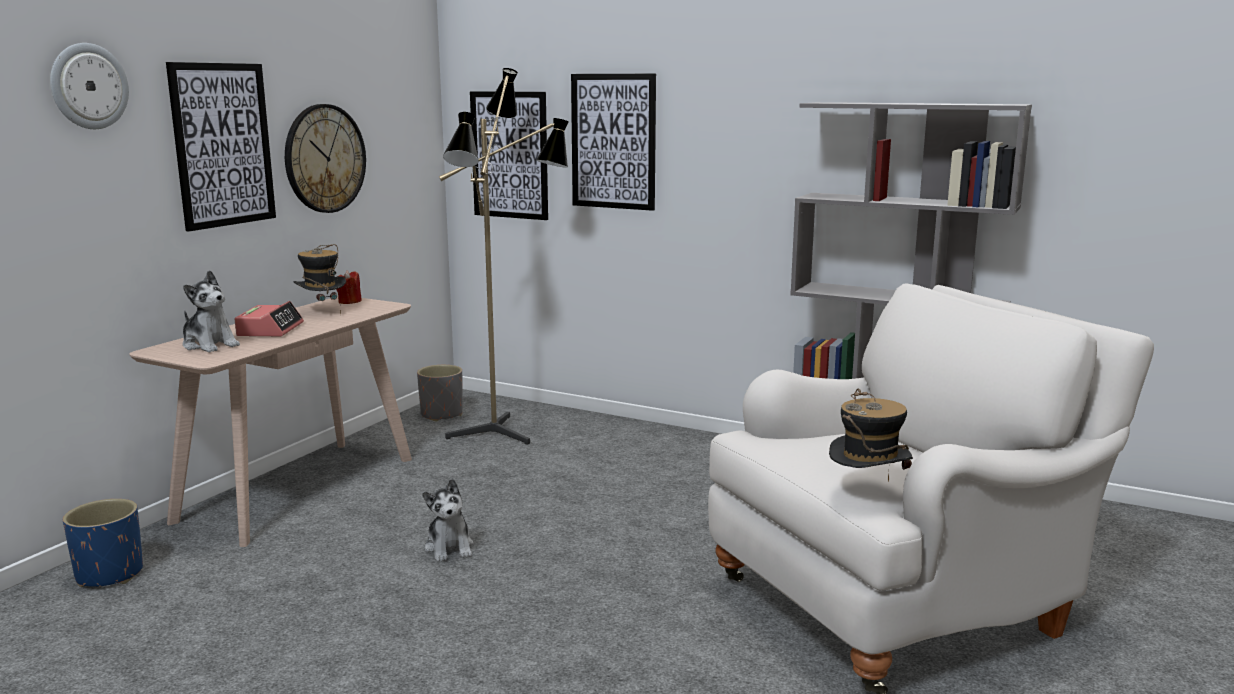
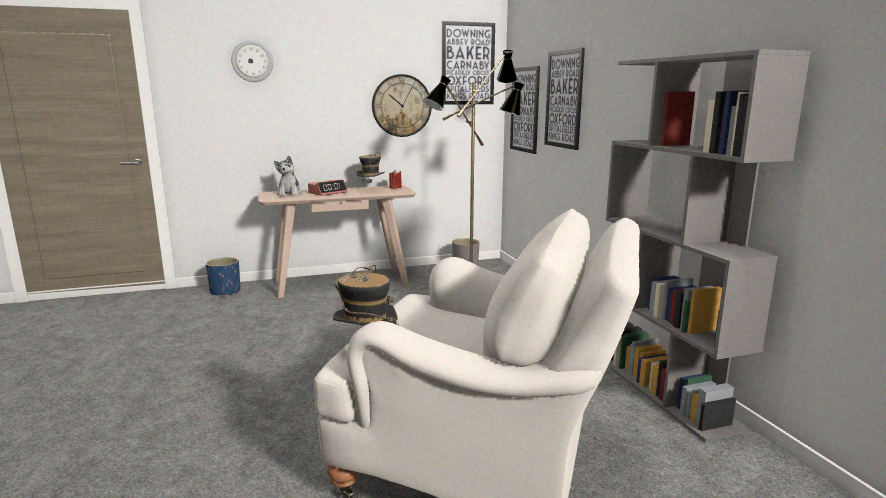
camera: 45 degrees right, 0 degrees up
(223, 145) = (330, 94): picture -> picture (468, 64)
(450, 547) = (339, 328): plush toy -> none

